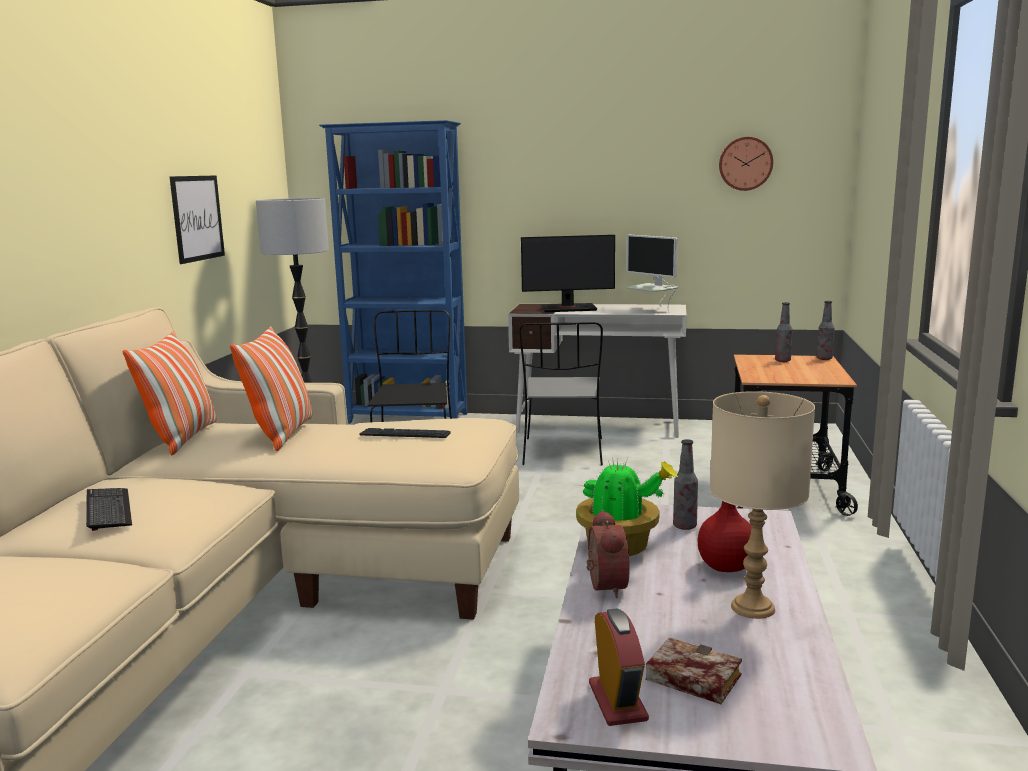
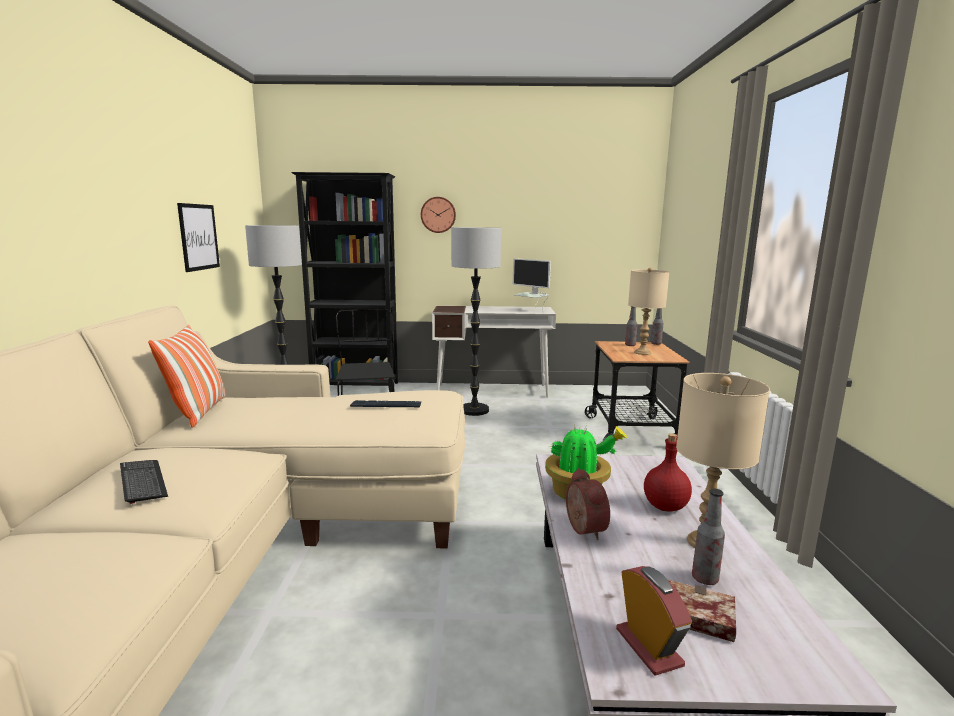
camera: 10 degrees left, 0 degrees up
(282, 434) = (284, 407): pillow -> none
(408, 419) = (356, 387): blue bookcase -> black bookcase
(563, 453) = (474, 410): grey chair -> floor lamp
(568, 308) = (472, 309): monitor -> none
(684, 526) = (617, 472): bottle -> bottle (704, 579)
(745, 163) = (591, 212): wall clock -> wall clock (438, 215)
(793, 371) = (642, 352): none -> beige table lamp

